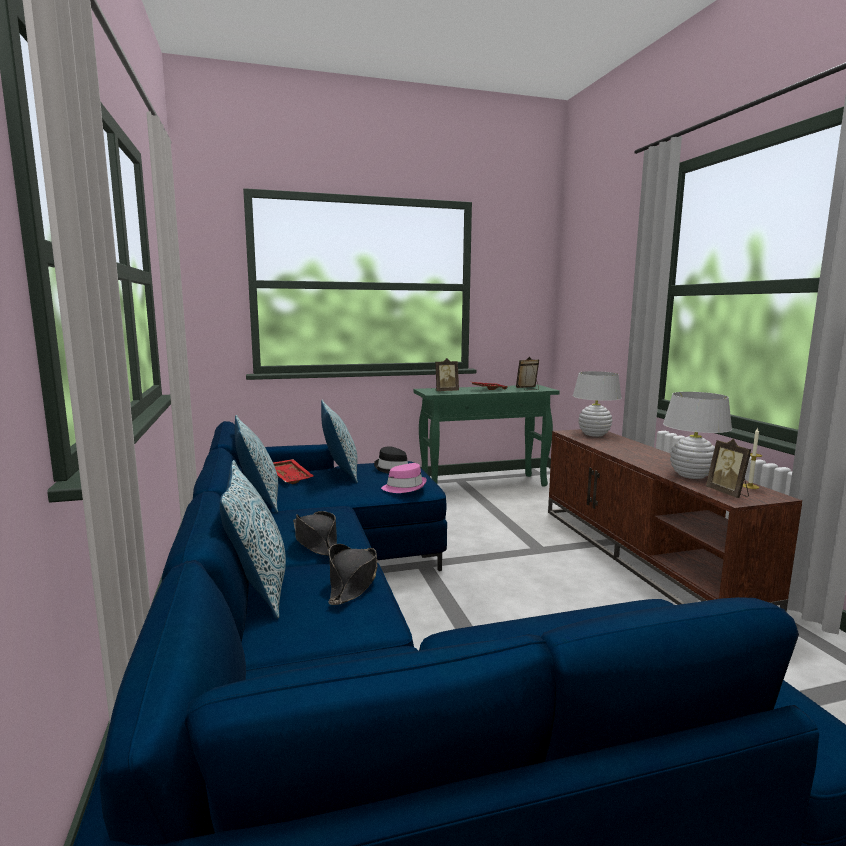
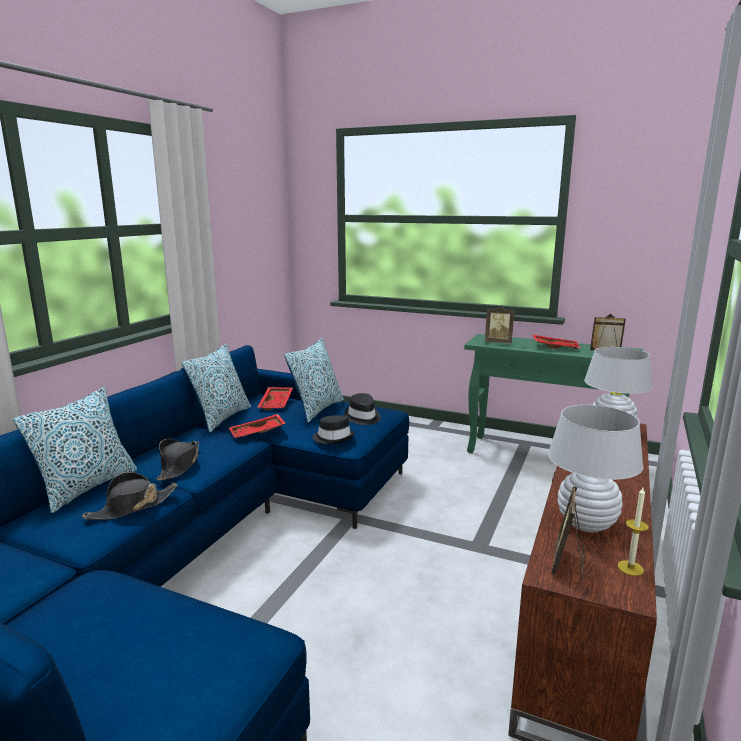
camera: 40 degrees right, 5 degrees up
(328, 501) = (257, 433): none -> red tray
(404, 487) = (333, 438): pink hat -> black hat

